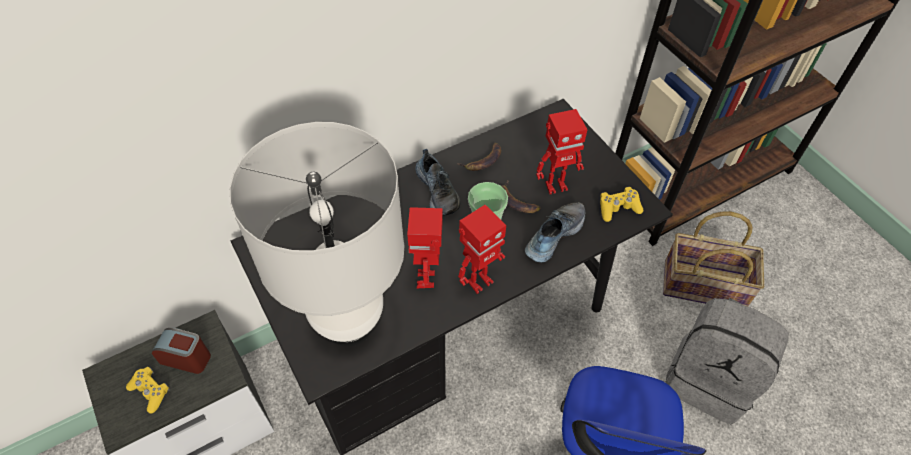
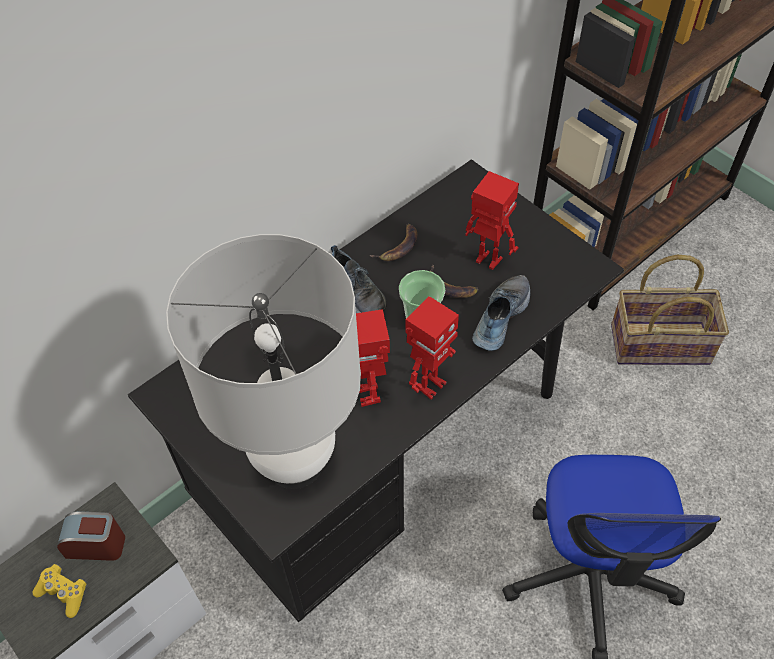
camera: 10 degrees left, 0 degrees up
(555, 185) = (487, 261): toy robot -> toy robot turned 120 degrees counterclockwise
(618, 208) = (563, 273): yellow game controller -> none
(709, 378) = (689, 447): grey backpack -> none

